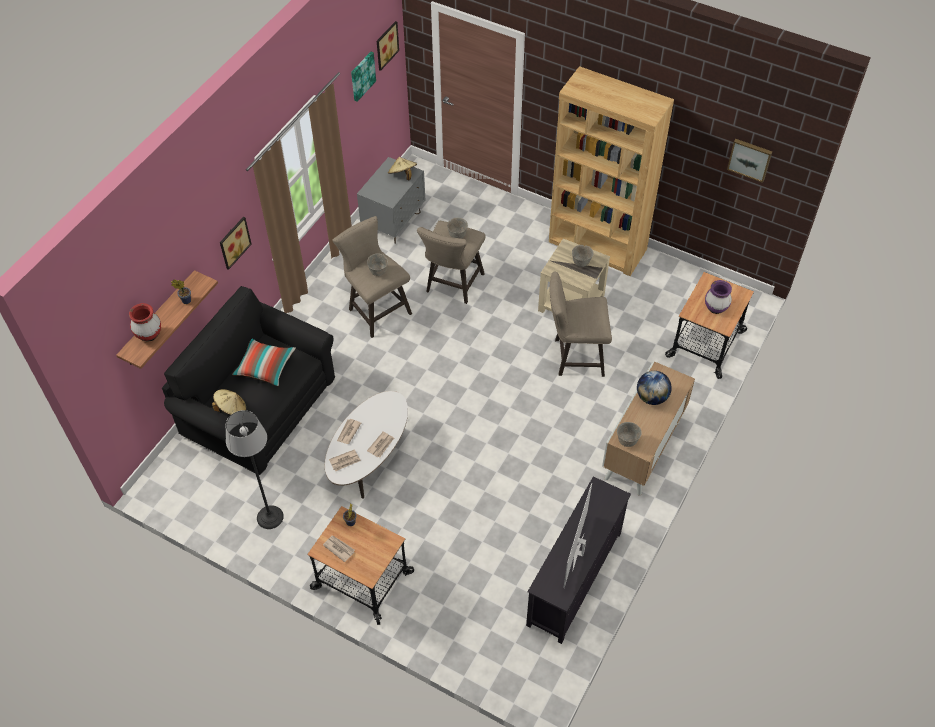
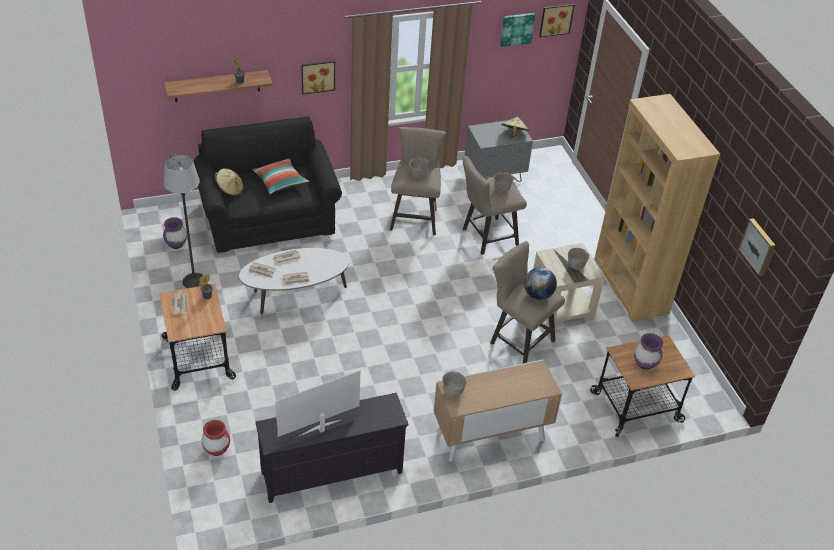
camera: 40 degrees right, 10 degrees down
(149, 335) = (194, 84): red vase -> red vase (217, 449)
(210, 497) = (176, 244): none -> purple vase
(651, 397) = (510, 380): globe -> globe (538, 295)

